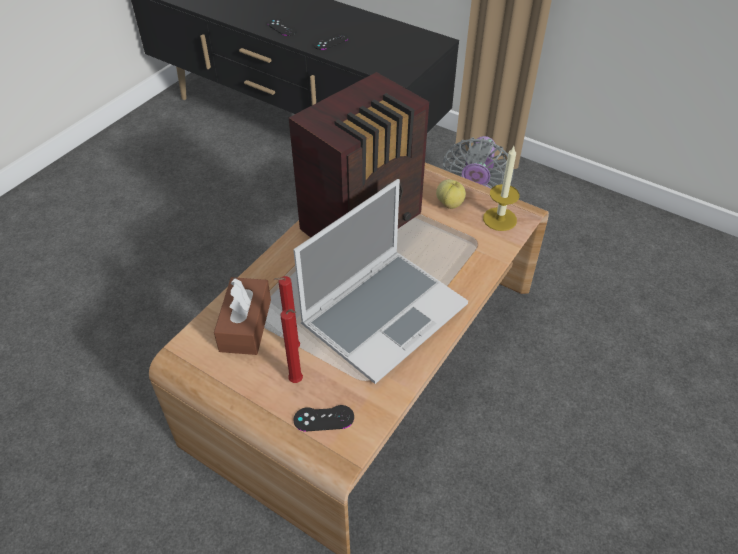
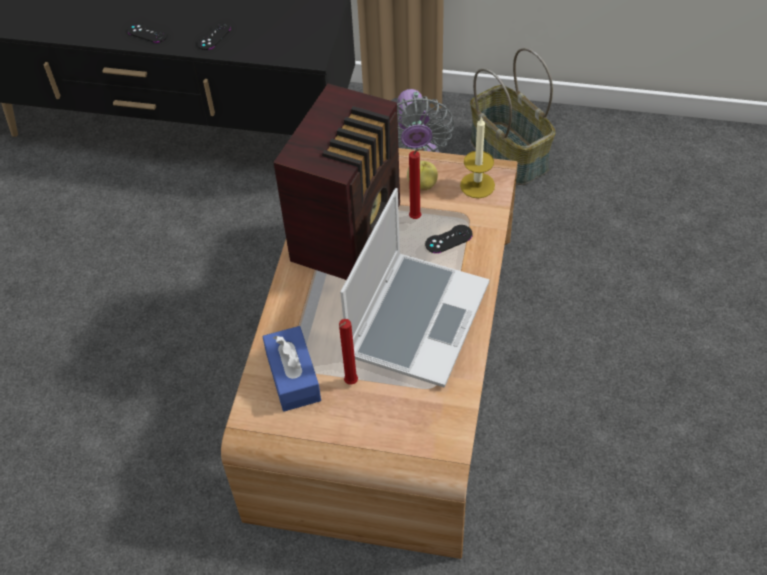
camera: 20 degrees left, 5 degrees up
(245, 325) = (293, 377): brown tissue box -> blue tissue box
(297, 382) = (373, 411): red candle -> red candle (417, 218)
(324, 418) = (414, 435): black game controller -> black game controller (448, 239)
(562, 222) = (510, 154): none -> basket

